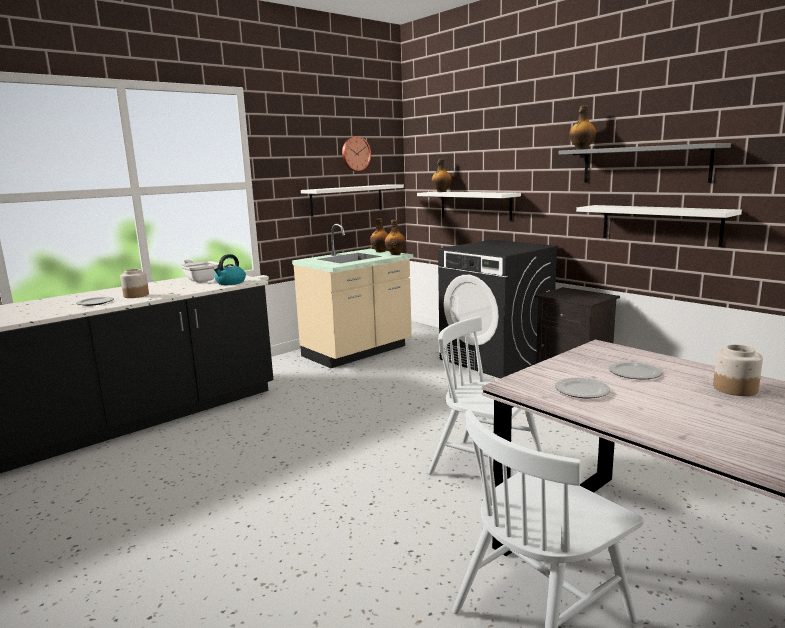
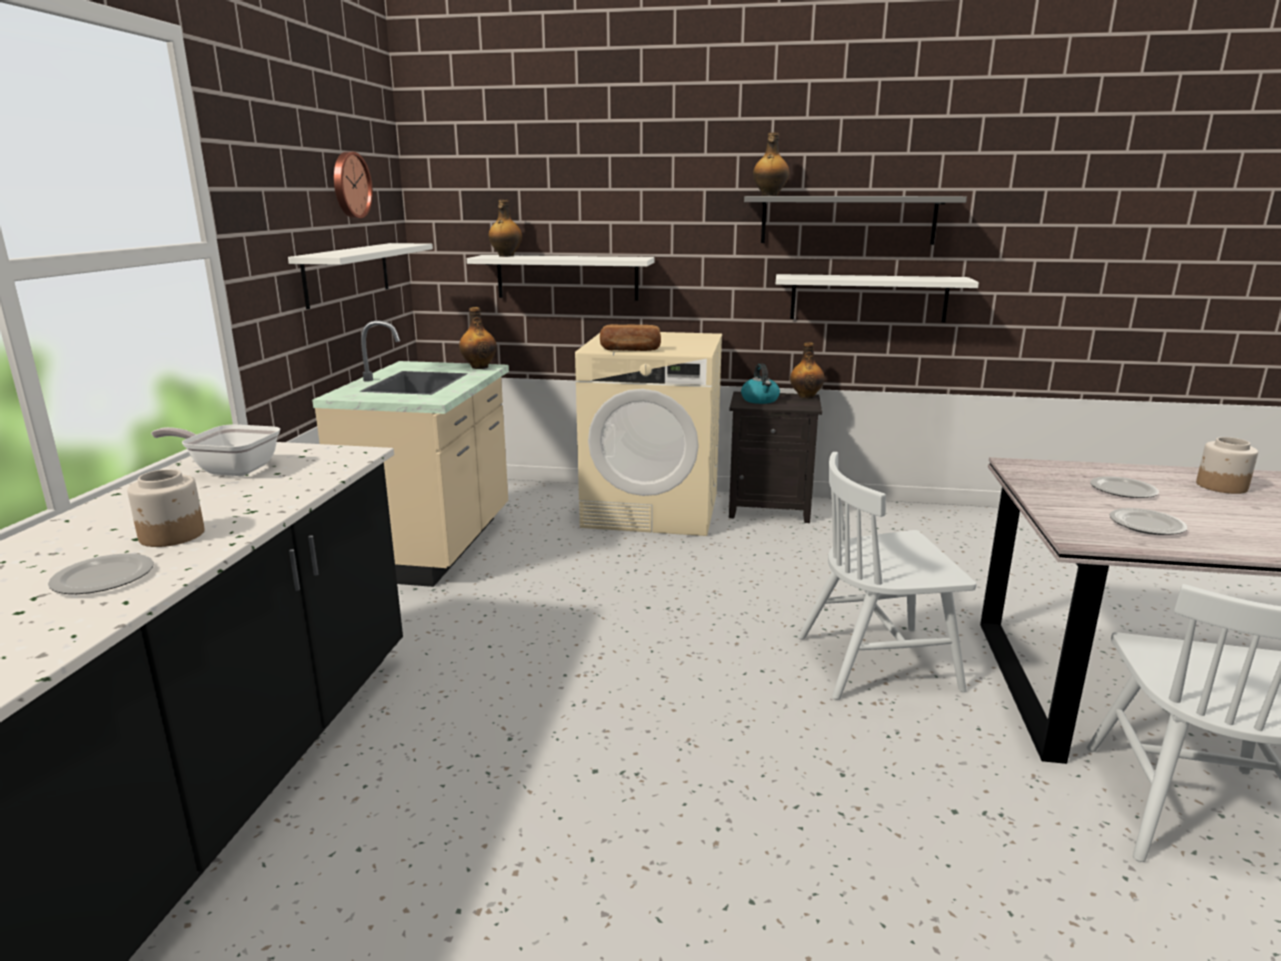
camera: 40 degrees left, 5 degrees up
(230, 283) = (327, 465): kettle -> kettle (760, 400)
(380, 251) = (438, 365): bottle -> bottle (806, 397)
(470, 249) = (630, 349): none -> bread
(496, 359) = (653, 510): black washing machine -> beige washing machine

